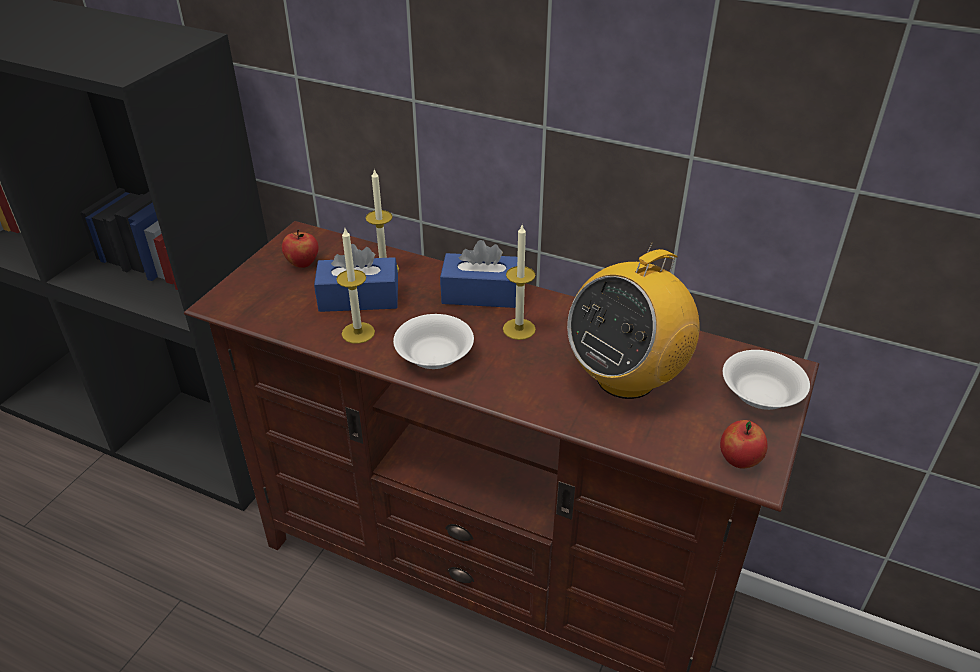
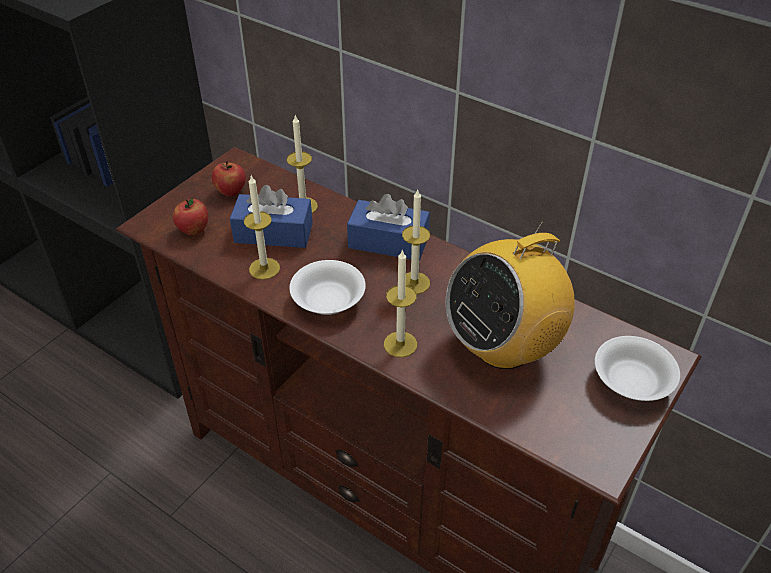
camera: 10 degrees right, 5 degrees up
(521, 388) = (400, 344): none -> candle
(739, 460) = (590, 447): apple -> apple (193, 230)

